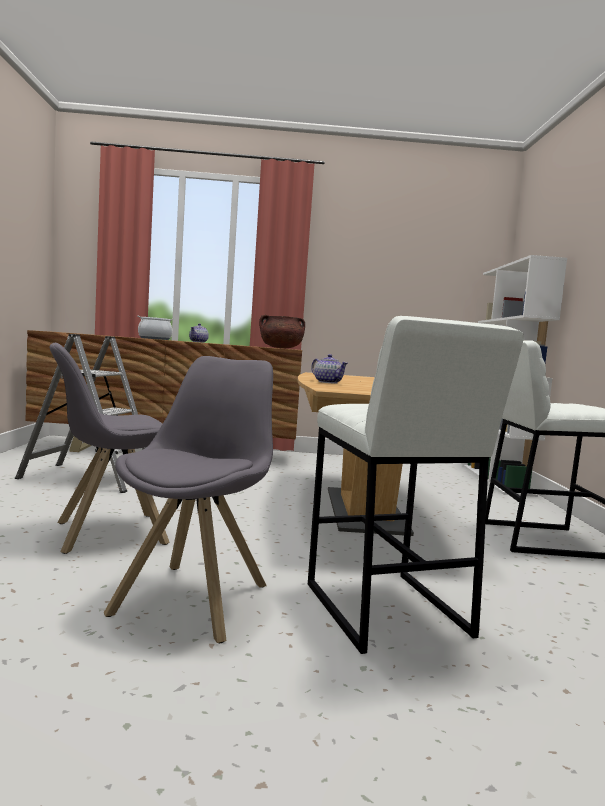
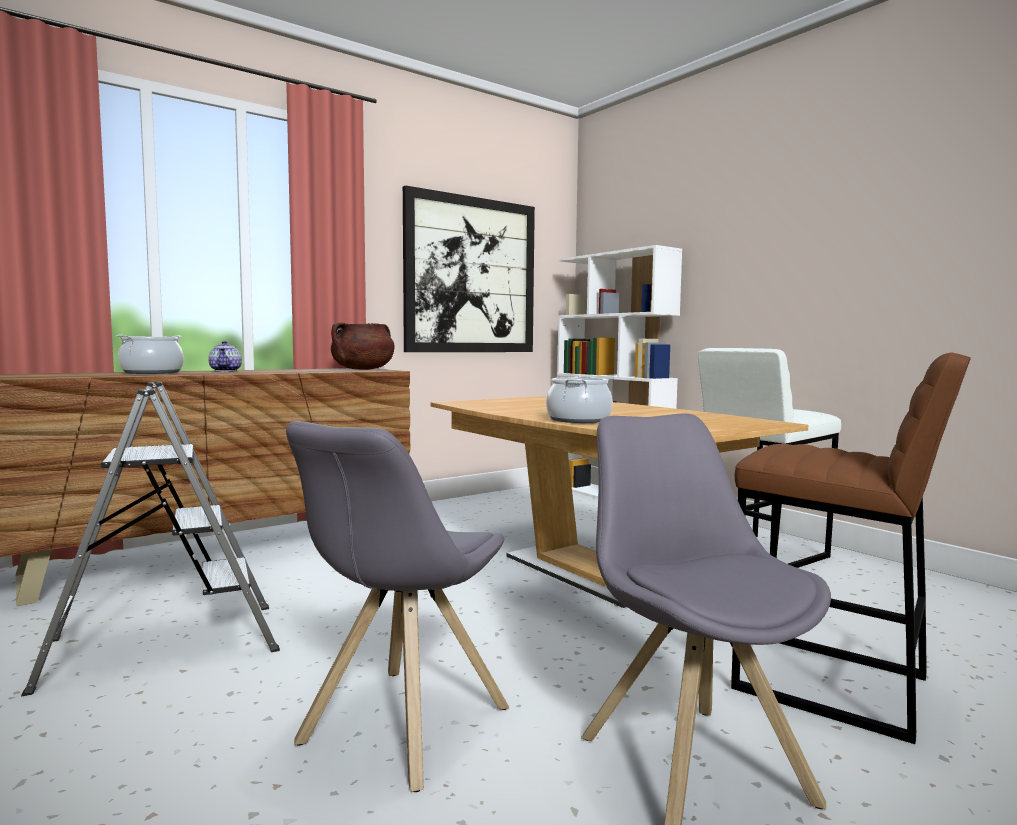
camera: 35 degrees left, 0 degrees up
(328, 382) = (578, 420): teapot -> cooking pot
(388, 611) = (836, 685): white stool -> brown stool
(399, 287) = (471, 275): none -> picture

